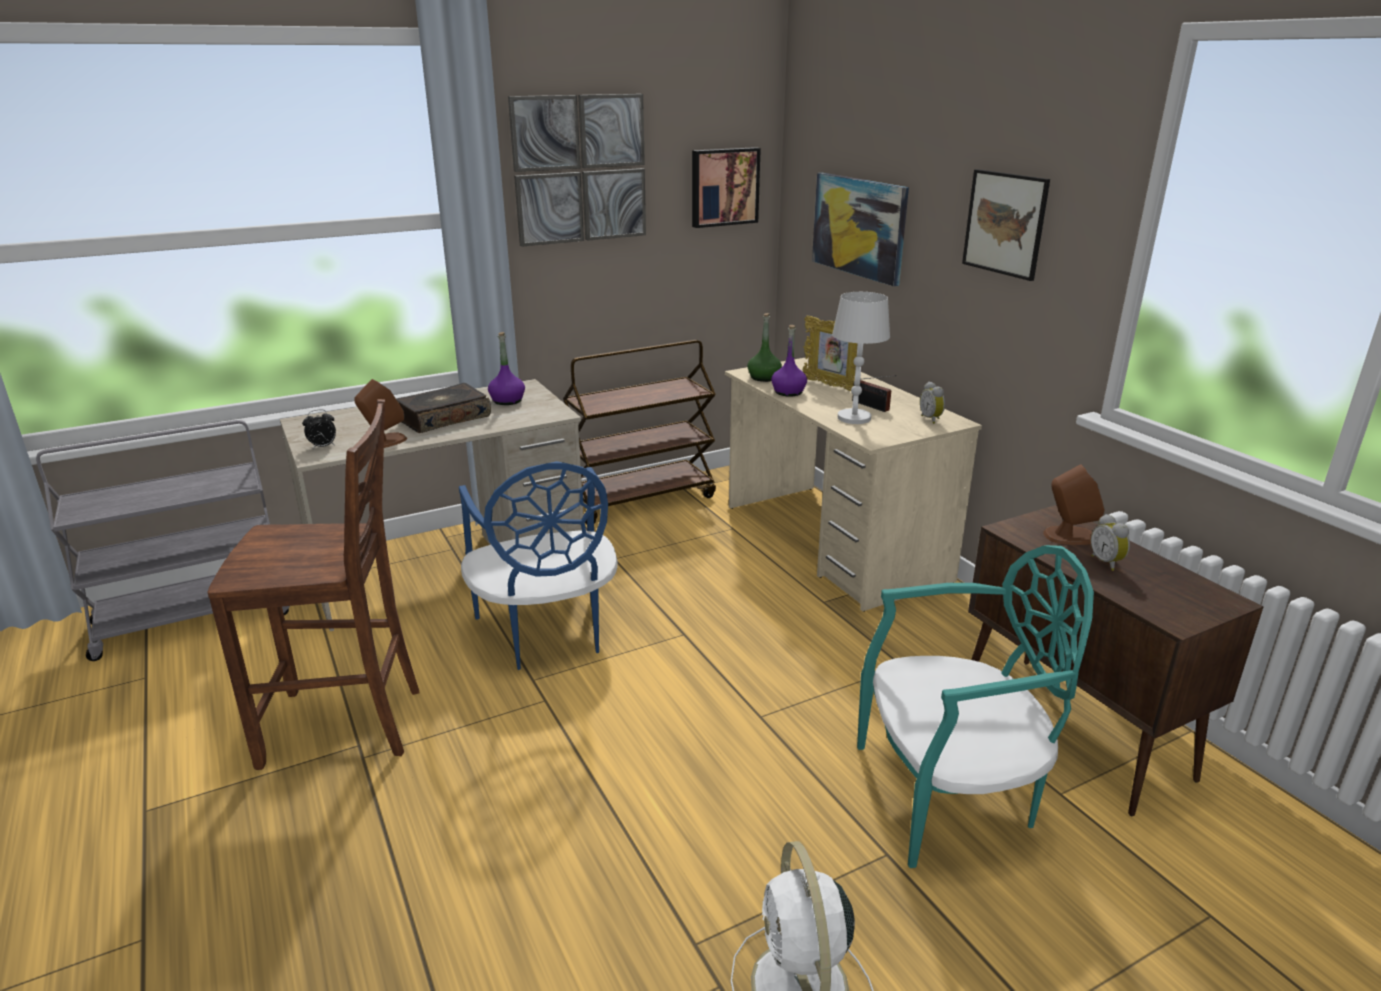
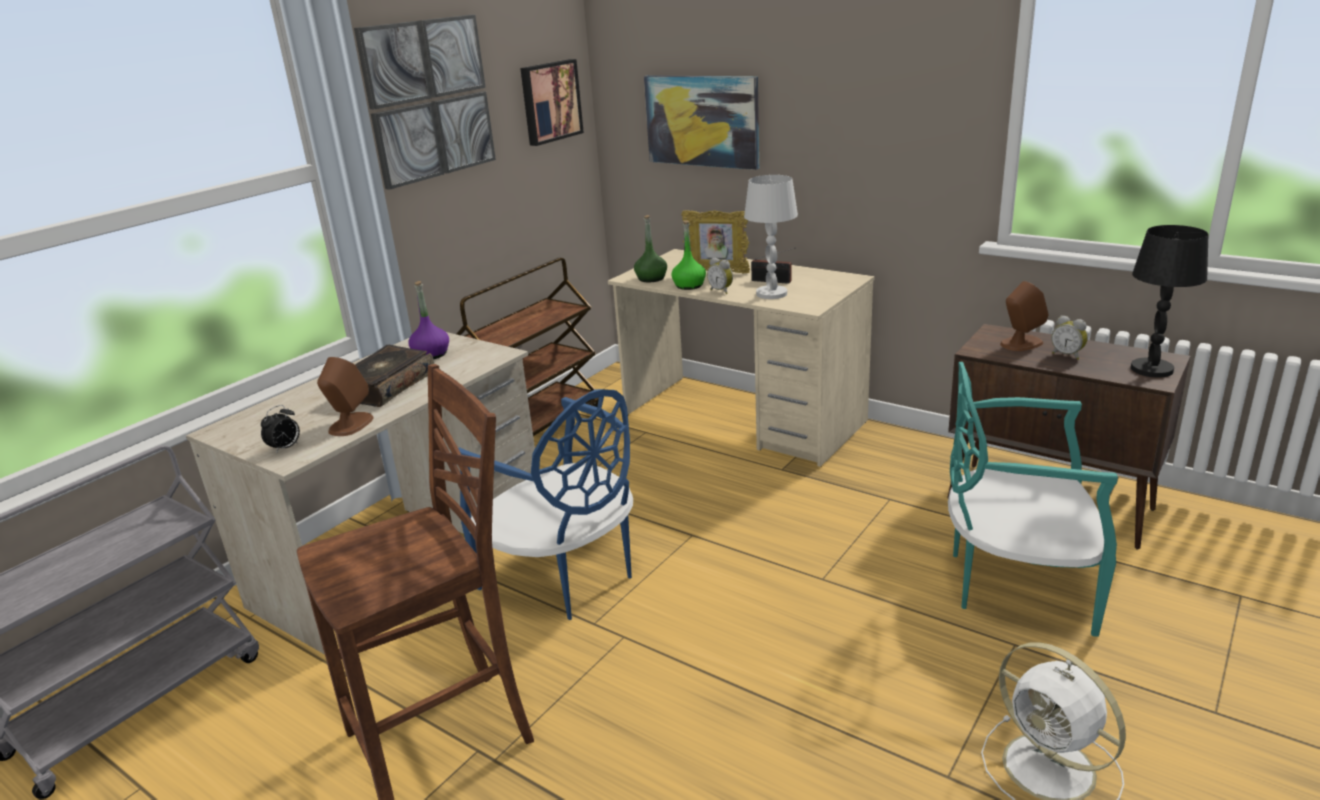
camera: 25 degrees left, 0 degrees up
(788, 392) = (689, 285): purple bottle -> green bottle
(931, 419) = (832, 280): alarm clock -> alarm clock (721, 291)
(949, 796) = (1015, 583): turquoise chair -> turquoise chair turned 135 degrees counterclockwise
(1005, 223) = (873, 95): picture -> none
(1189, 607) = (1152, 369): none -> black table lamp

